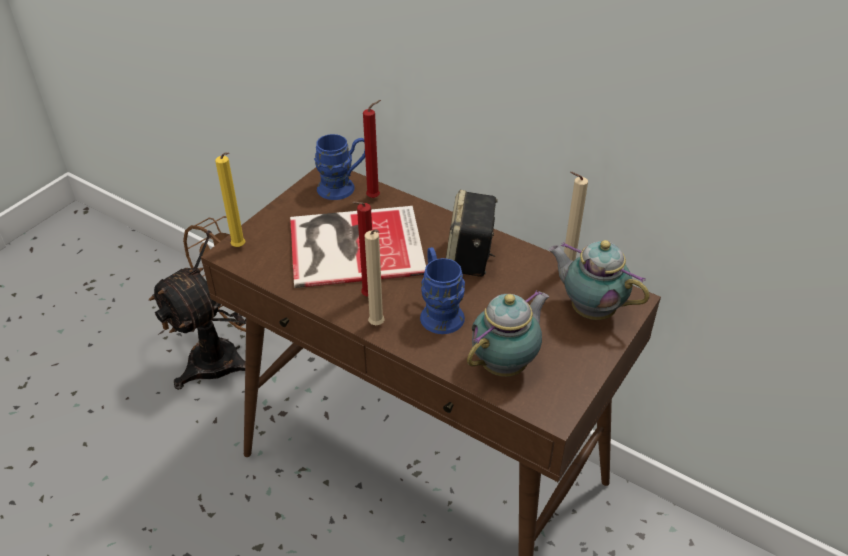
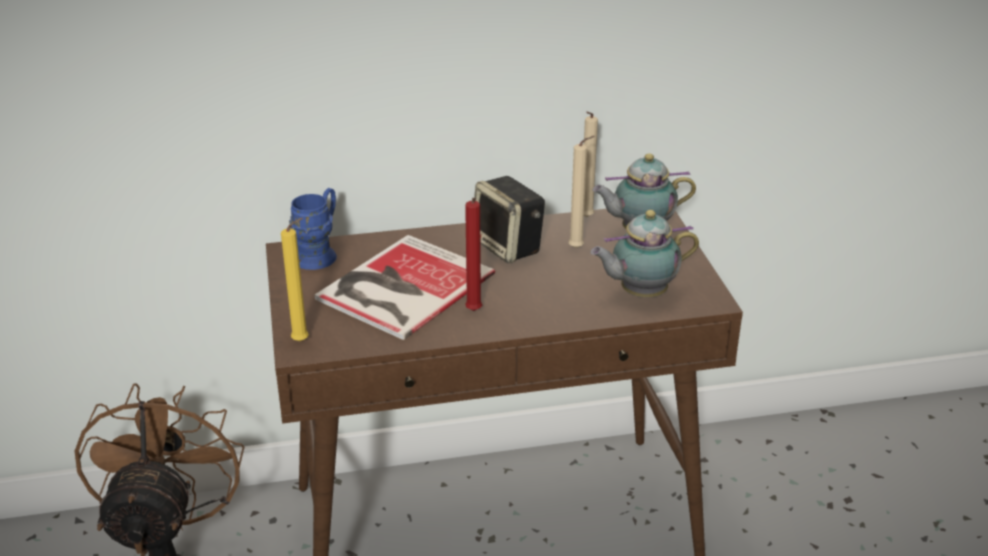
camera: 45 degrees left, 10 degrees down
(375, 197) = (362, 247): red candle -> none
(377, 326) = (514, 325): beige candle -> beige candle (578, 248)
(439, 311) = (542, 290): blue mug -> none
(506, 364) = (640, 293): teapot -> teapot turned 105 degrees counterclockwise

